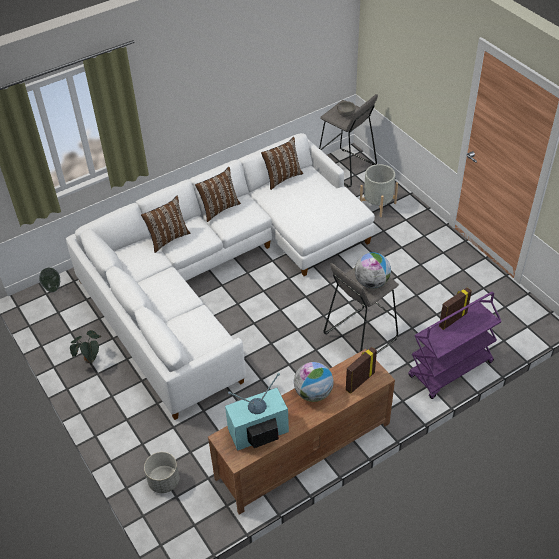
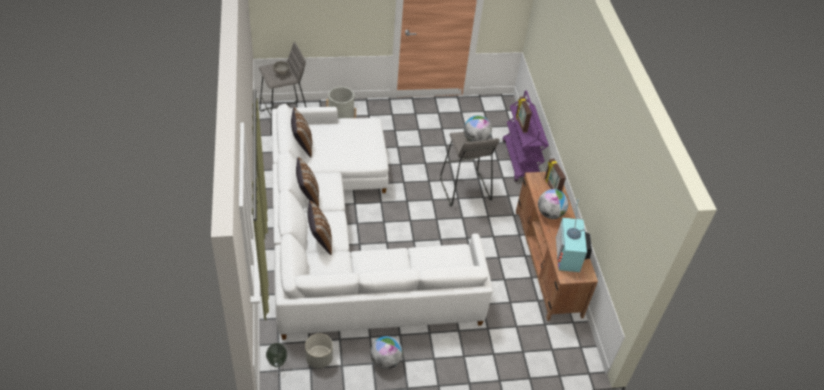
camera: 70 degrees left, 0 degrees up
(90, 360) = (385, 361): potted plant -> globe
(163, 481) = (535, 352): grey planter -> grey planter (319, 359)

